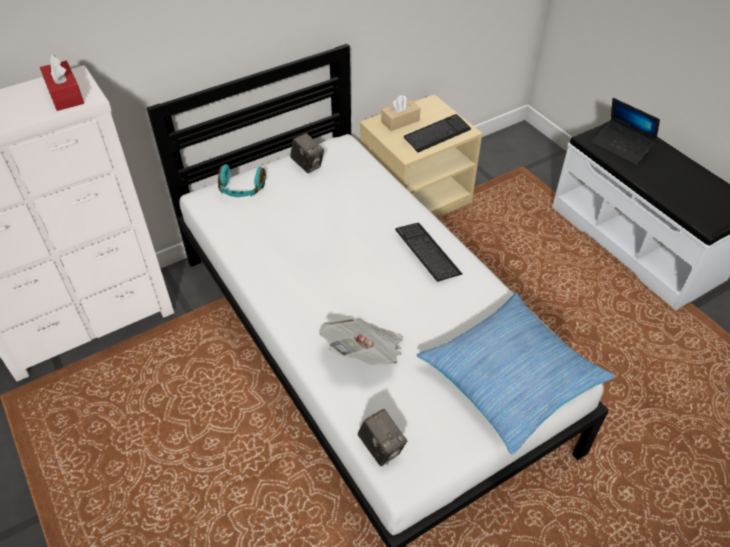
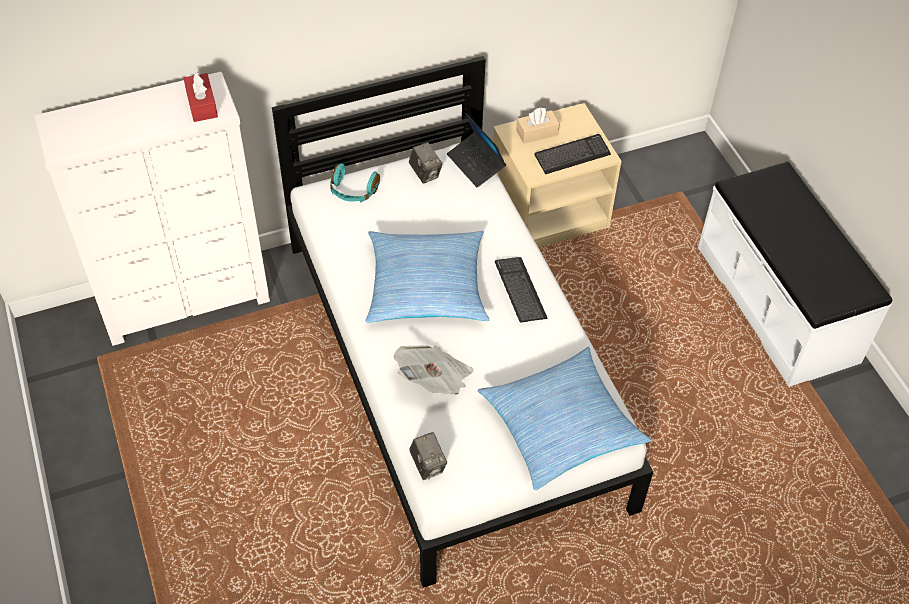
camera: 10 degrees right, 5 degrees up
(333, 262) = (426, 286): none -> pillow
(621, 146) = (766, 202): laptop -> laptop (476, 164)

